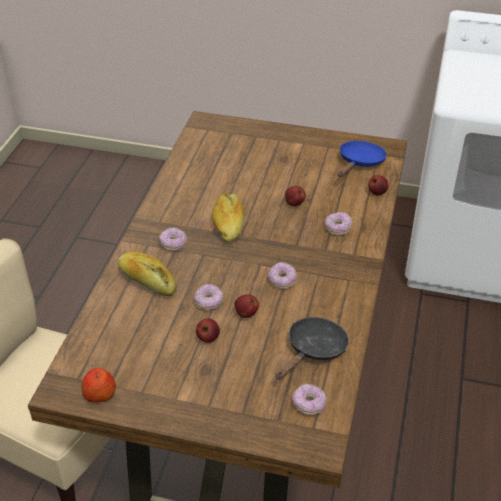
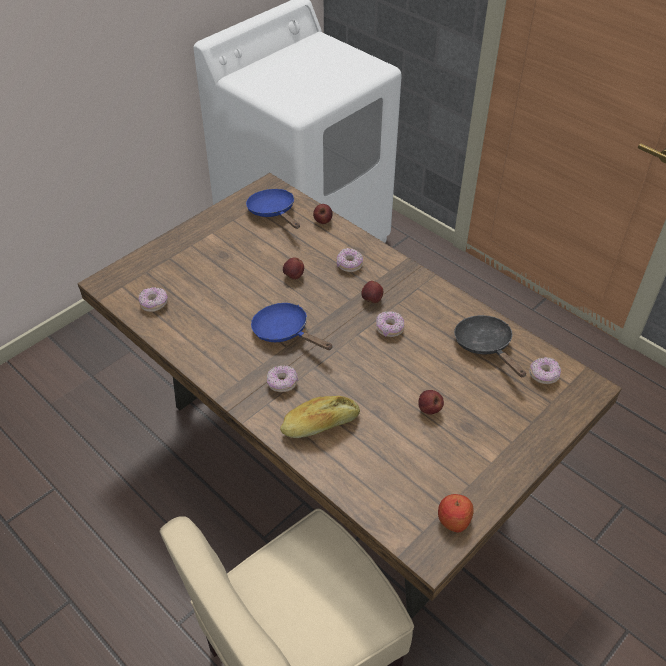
camera: 60 degrees left, 5 degrees up
(208, 302) = (383, 390): donut -> donut (154, 304)
(228, 224) = (285, 332): bread -> blue frying pan
(246, 314) = (415, 370): apple -> apple (372, 300)

